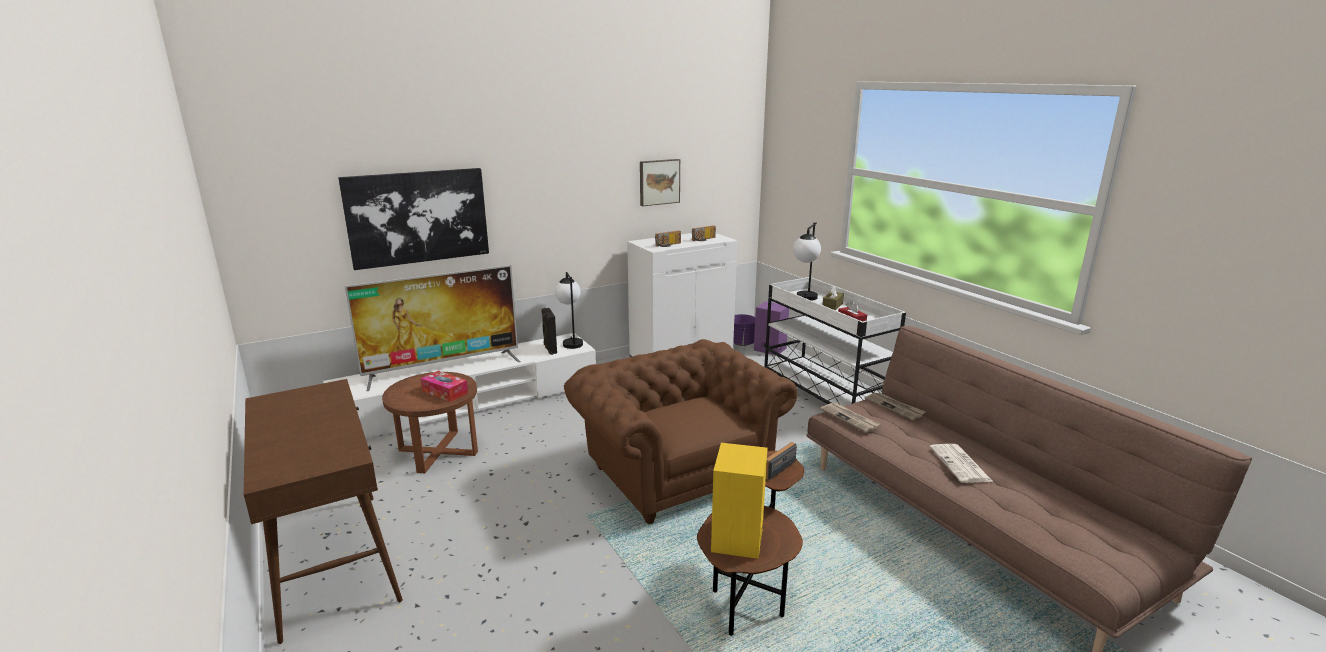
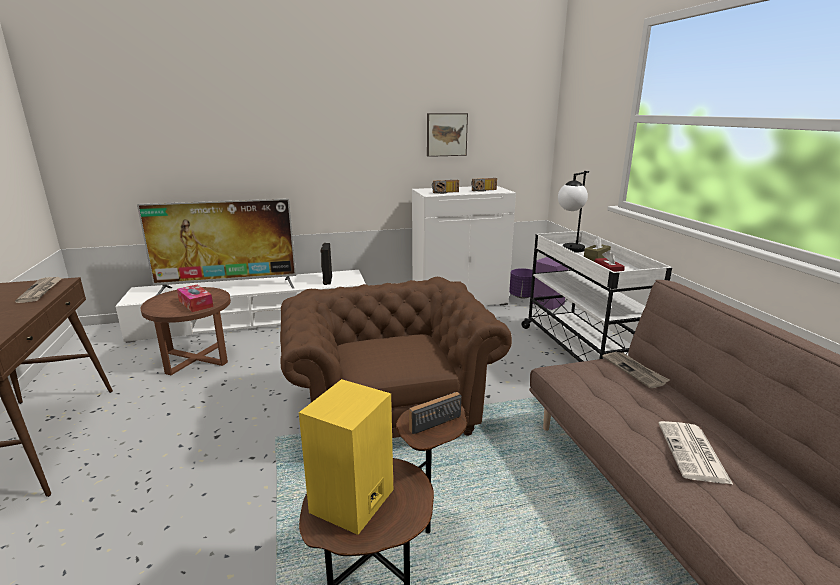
camera: 15 degrees right, 0 degrees up
(418, 217) = (213, 151): picture -> none
(571, 341) = (350, 276): table lamp -> none
(850, 418) = (574, 376): newspaper -> newspaper (41, 291)

